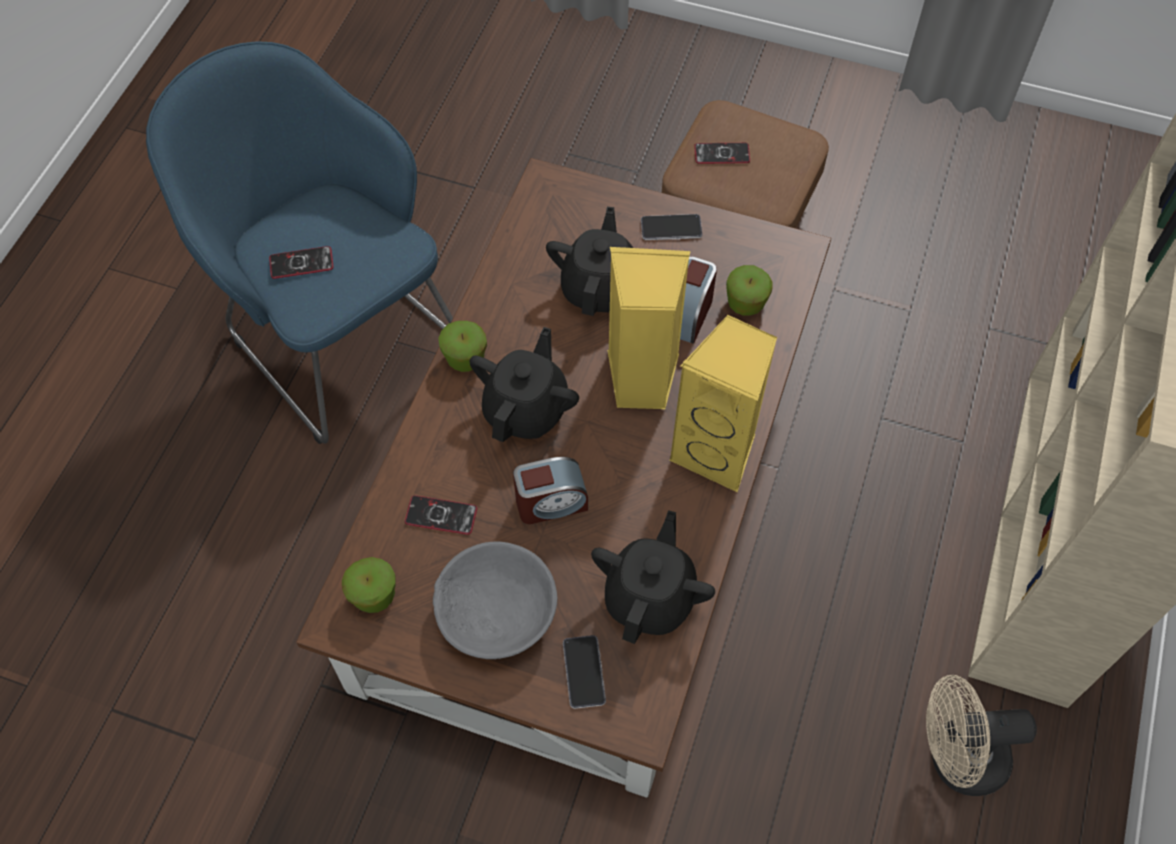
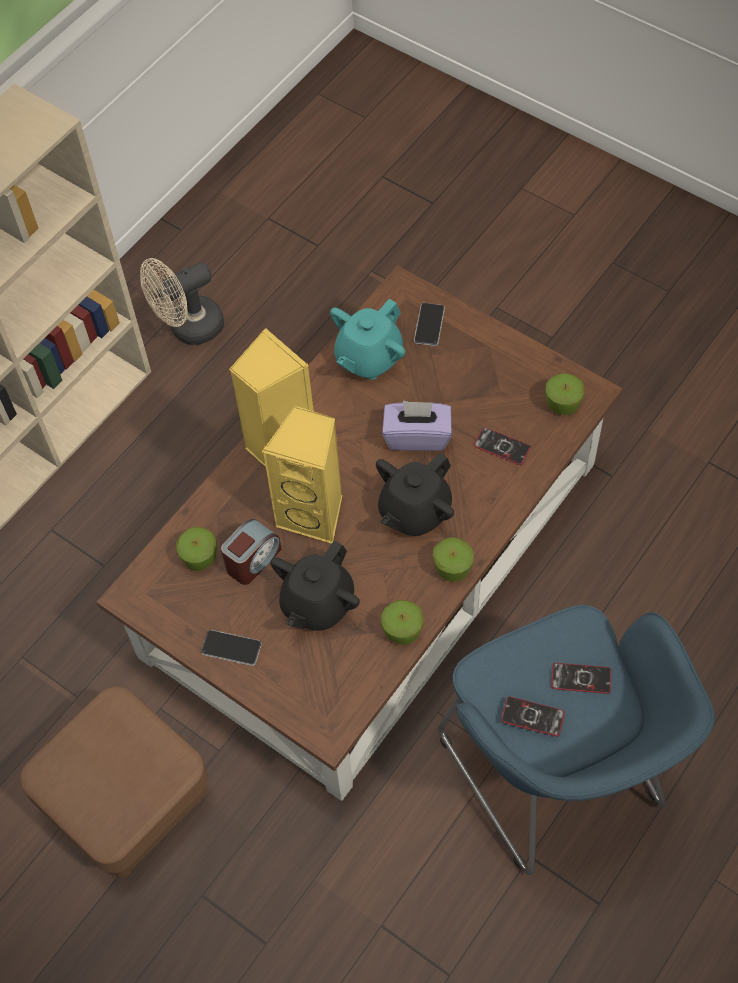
camera: 160 degrees left, 0 degrees up
(496, 612) = (477, 373): grey bowl -> none
(501, 284) = (402, 631): none -> apple
(551, 503) = (417, 436): alarm clock -> purple tissue box
(650, 597) = (368, 358): black teapot -> turquoise teapot
(722, 154) = (132, 781): phone -> phone (532, 717)
(955, 759) = (188, 328): beige fan -> beige fan turned 135 degrees clockwise

